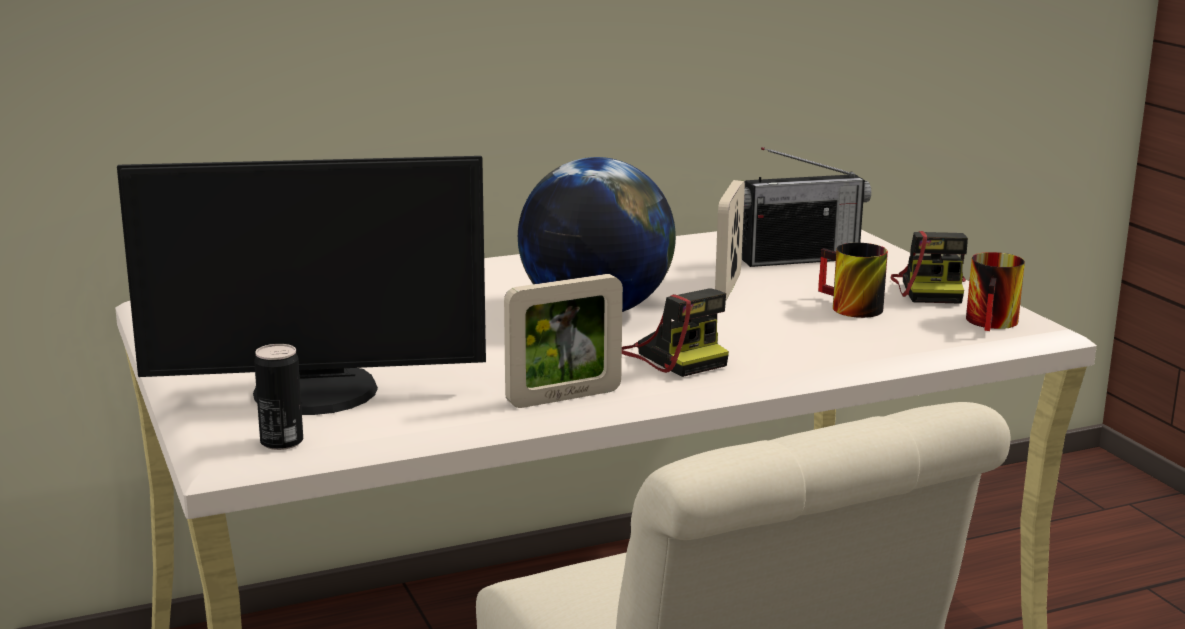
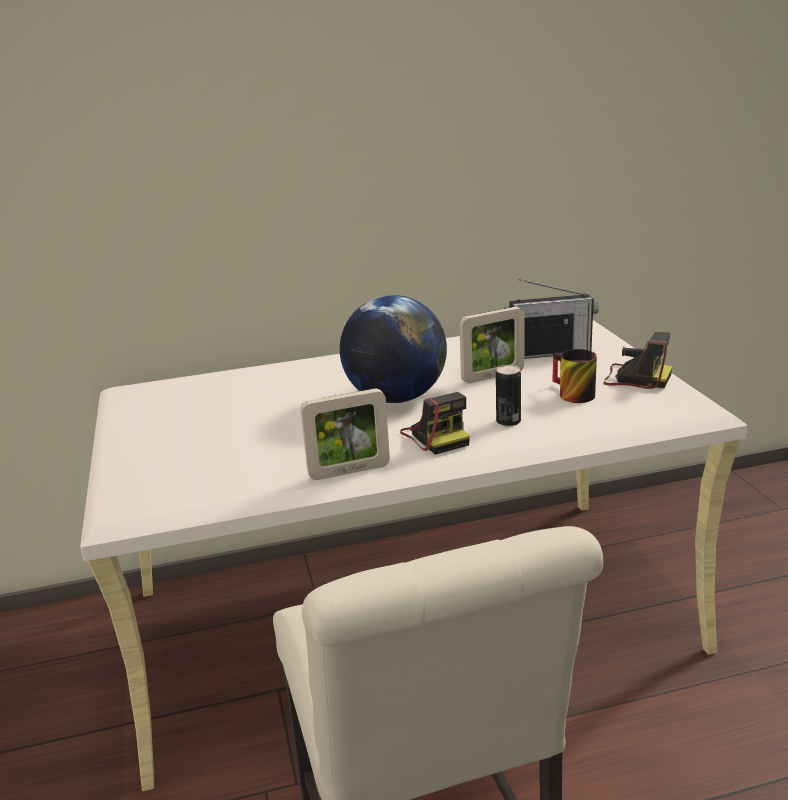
camera: 10 degrees right, 5 degrees up
(282, 442) = (152, 507): can -> can (508, 421)
(316, 394) = (189, 466): monitor -> none
(728, 286) = (492, 376): picture frame -> picture frame turned 135 degrees counterclockwise
(931, 289) = (635, 378): camera -> camera turned 75 degrees counterclockwise
(996, 323) = (673, 408): mug -> none

